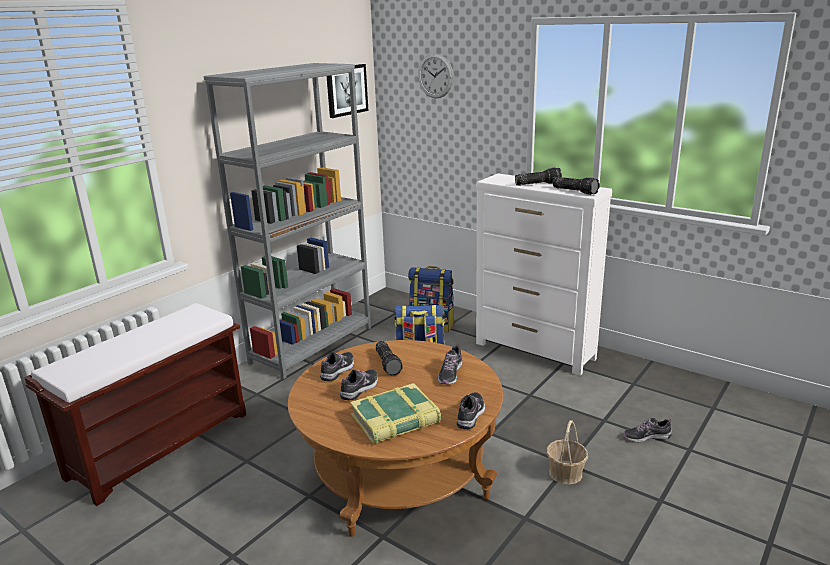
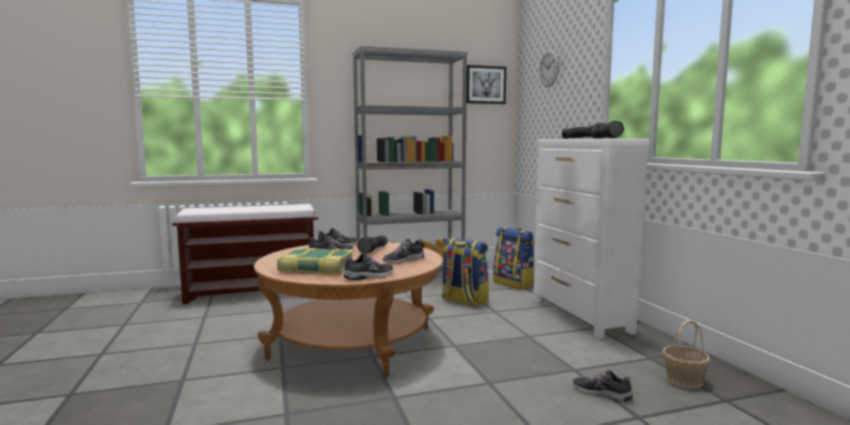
camera: 35 degrees right, 15 degrees down
(565, 473) = (476, 386): basket -> basket (683, 380)

